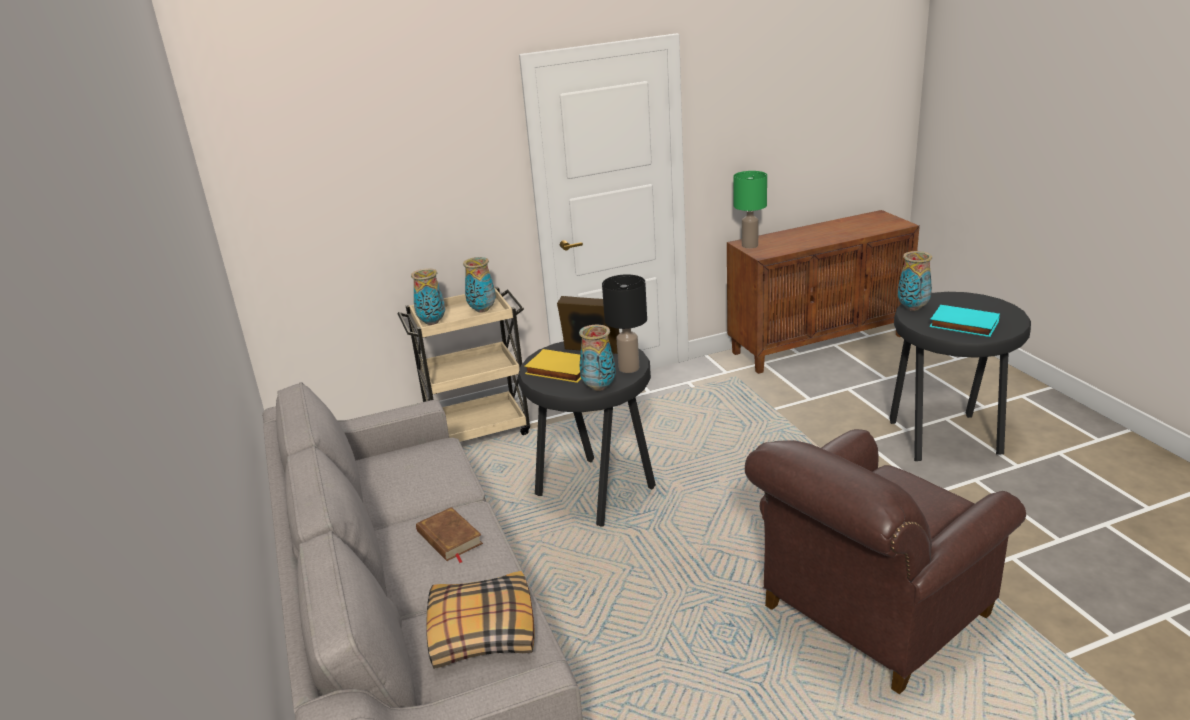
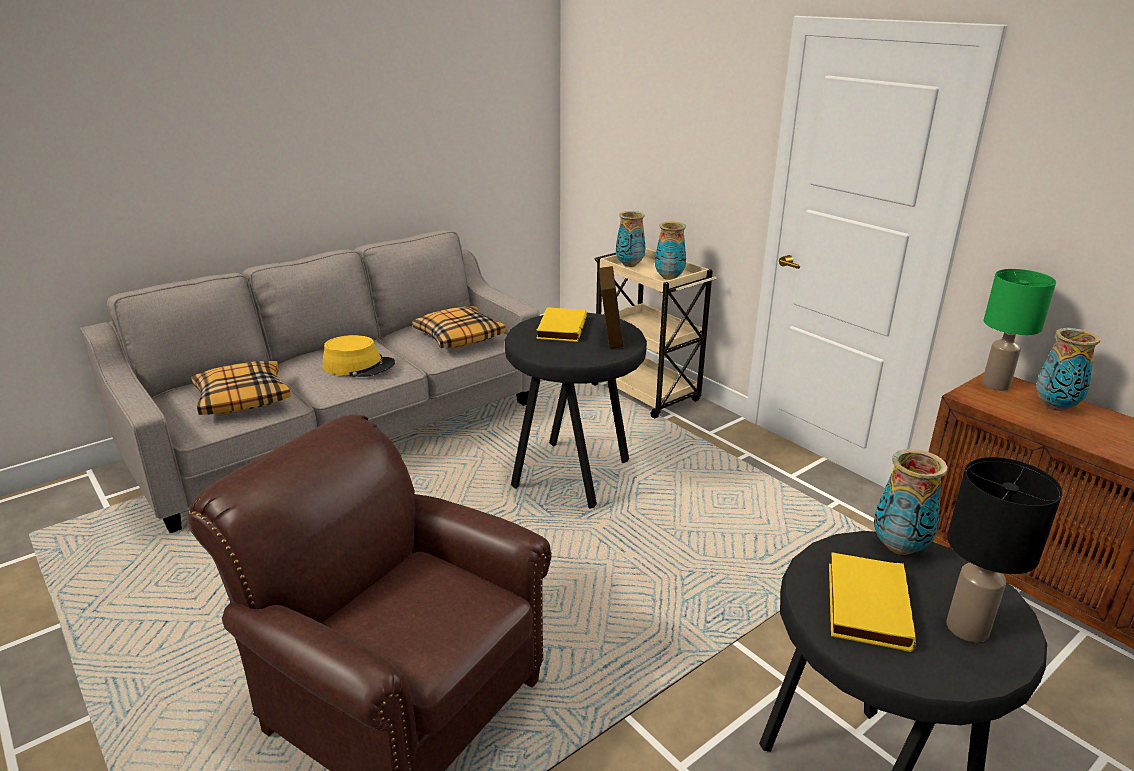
camera: 70 degrees right, 0 degrees up
(418, 467) = (459, 336): none -> pillow
(449, 538) = (359, 366): brown book -> yellow hat
(599, 387) = (530, 349): vase -> vase (1055, 406)
(628, 368) = (578, 357): black table lamp -> black table lamp (966, 627)
(963, 325) = (864, 604): turquoise book -> yellow book

